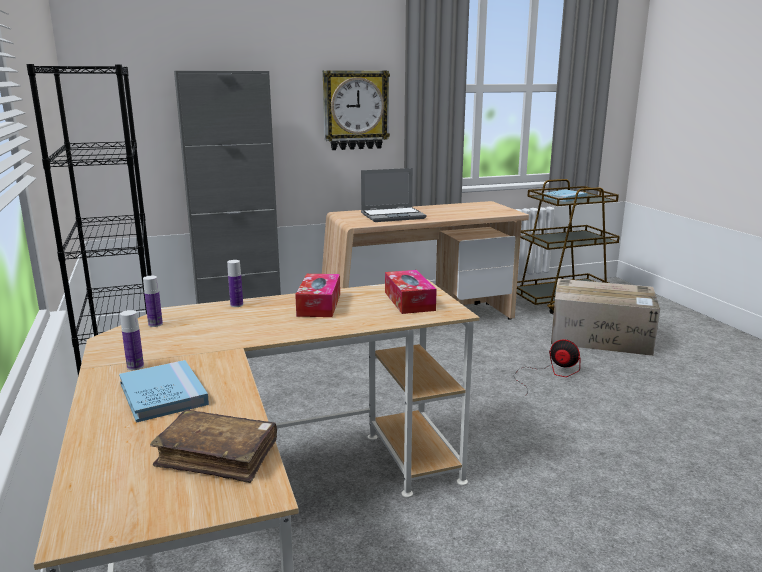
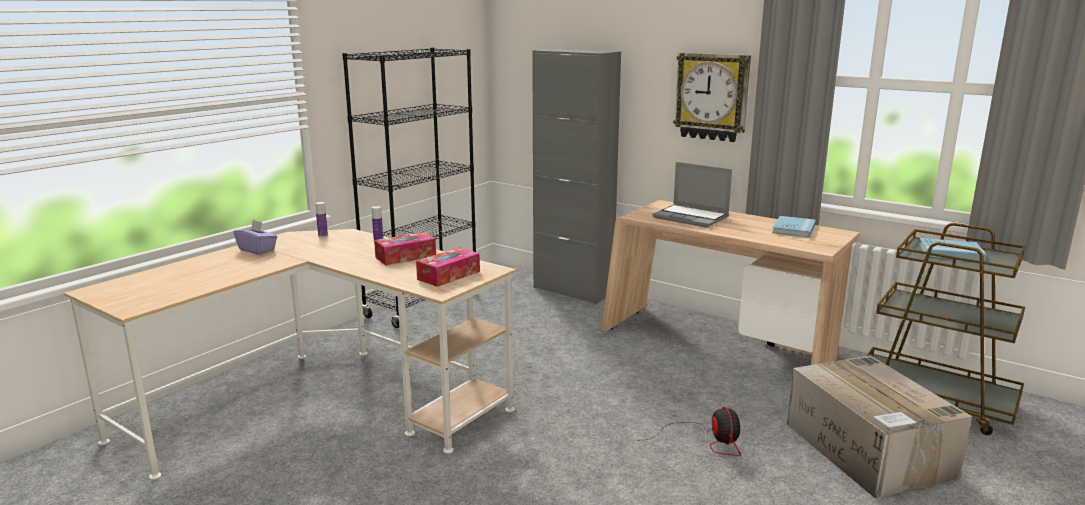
camera: 55 degrees right, 0 degrees up
(135, 366) = (257, 250): bottle -> purple tissue box
(163, 394) = (227, 264): blue book -> blue book (793, 229)
(218, 456) = (164, 293): brown book -> none

